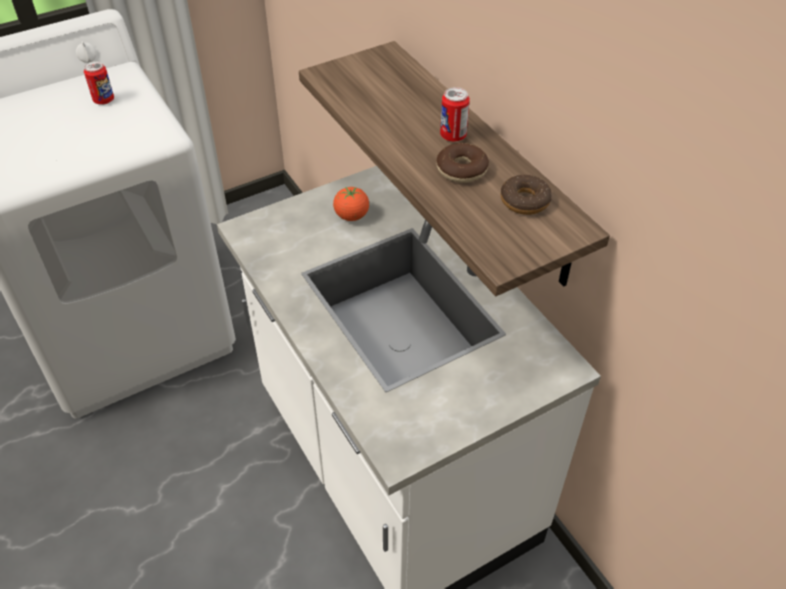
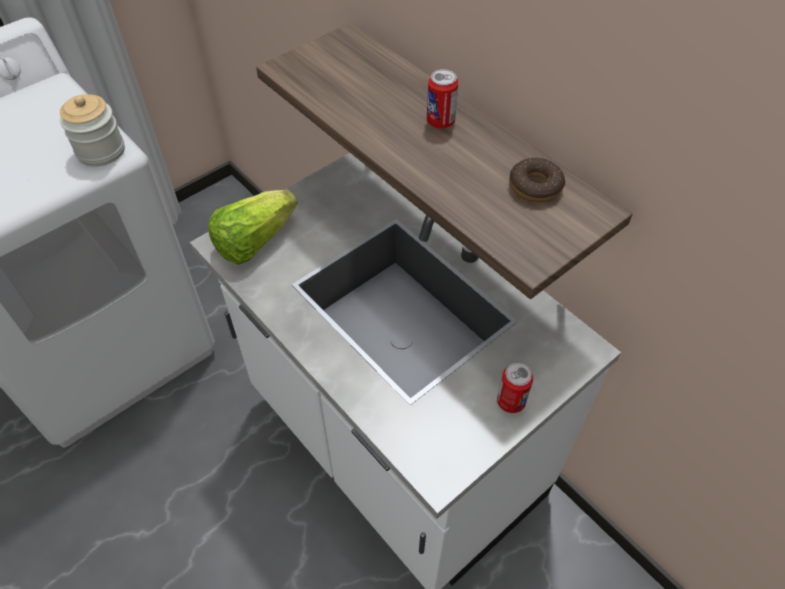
camera: 10 degrees left, 5 degrees up
(104, 100) = (39, 120): can -> can (510, 402)
(152, 133) = (101, 151): none -> jar
(275, 231) = (254, 241): none -> lettuce
(351, 216) = (330, 214): tomato -> none
(461, 170) = (460, 159): donut -> none

